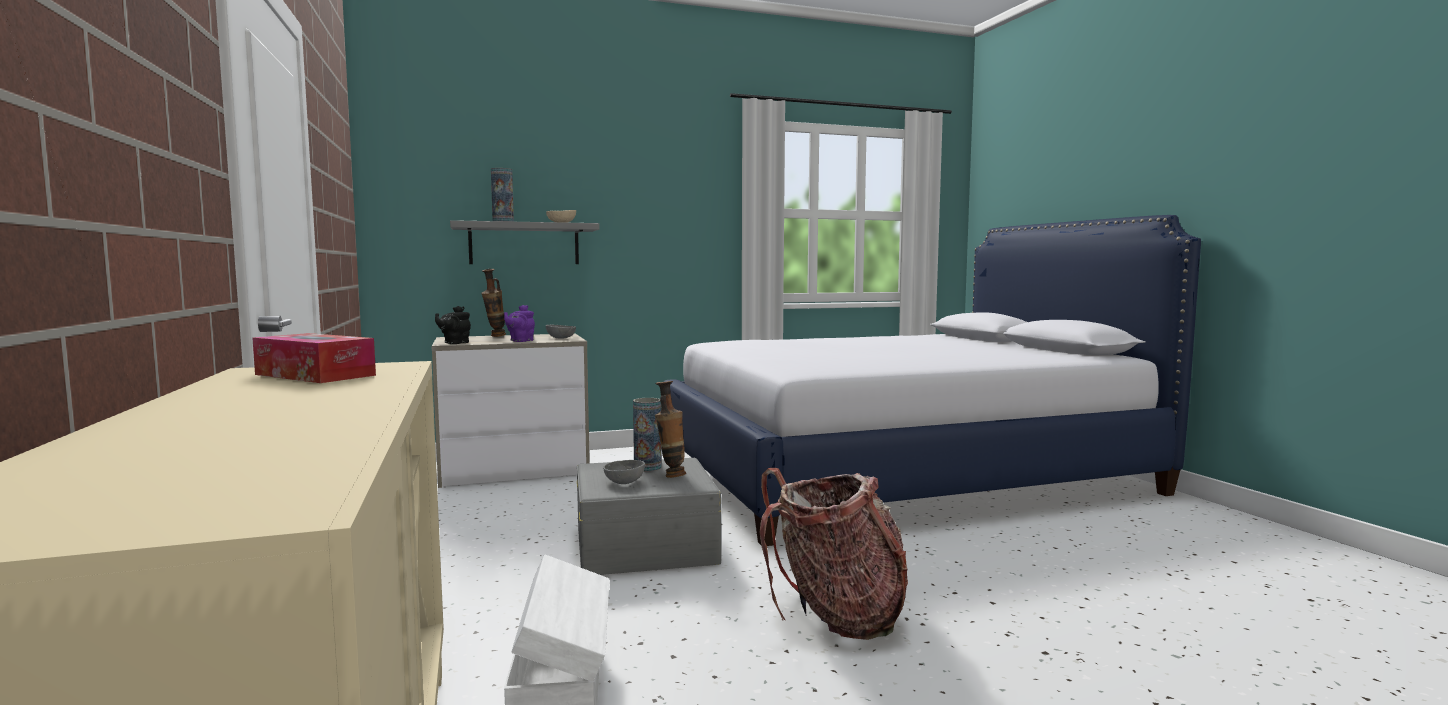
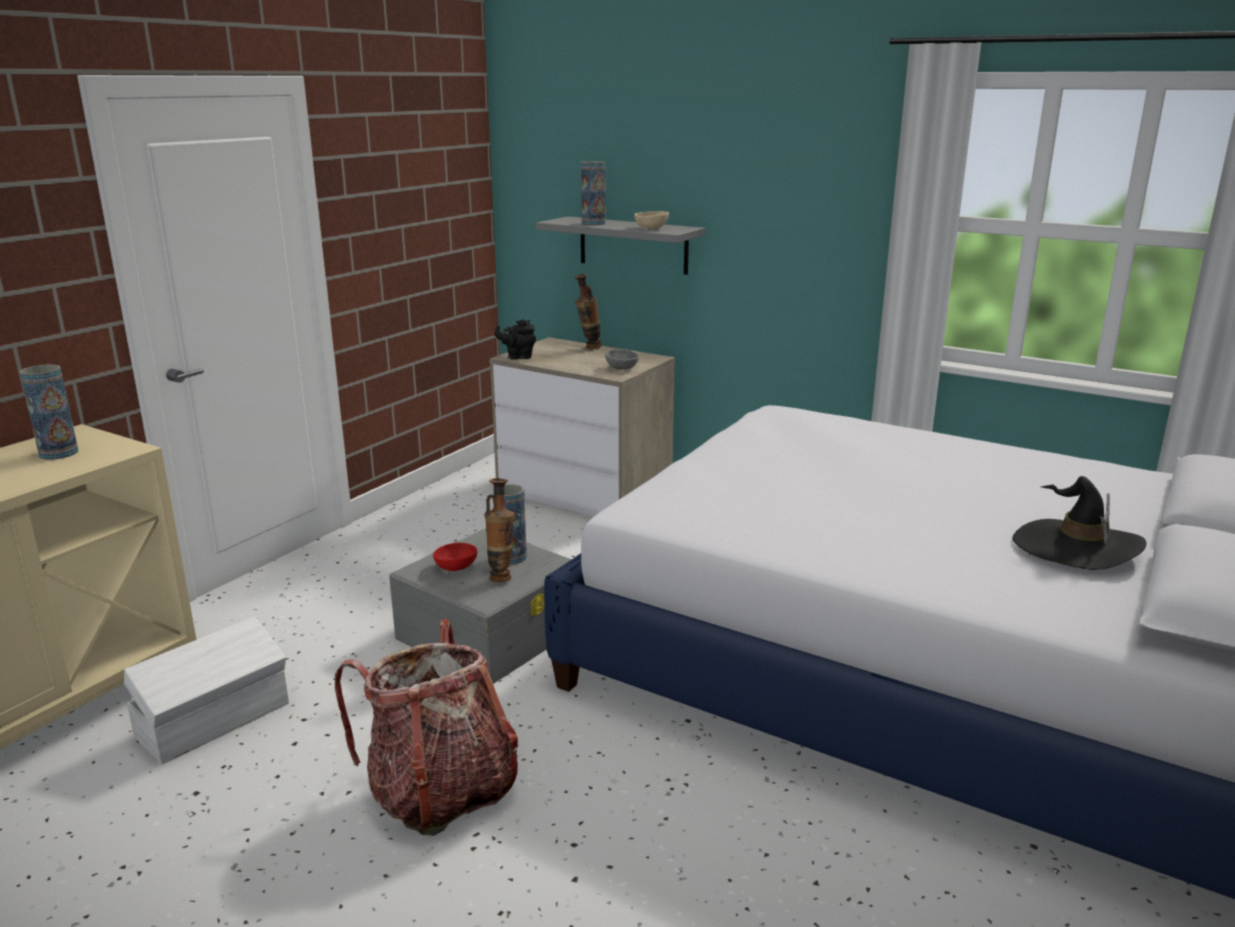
camera: 50 degrees right, 15 degrees up
(315, 375) = (59, 453): tissue box -> vase
(520, 341) = (574, 365): purple teapot -> none
(623, 482) = (455, 567): grey bowl -> red bowl
(986, 348) = (1075, 549): none -> black hat

